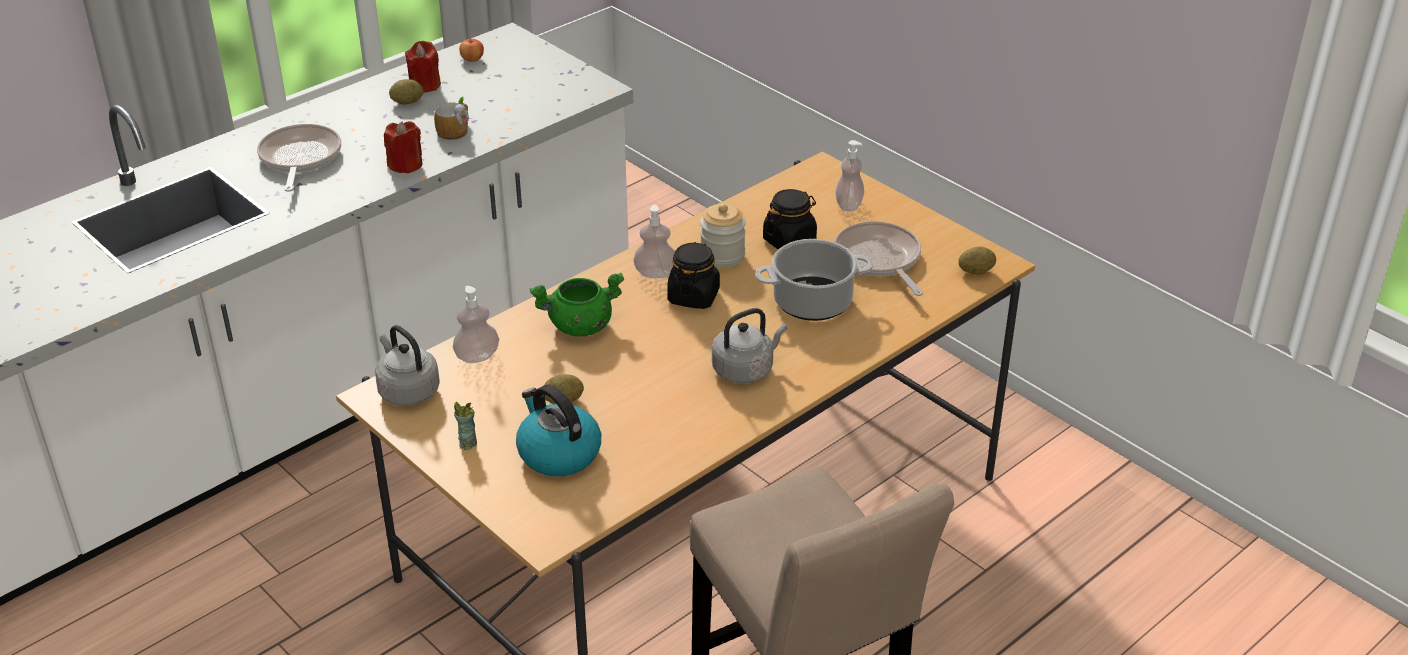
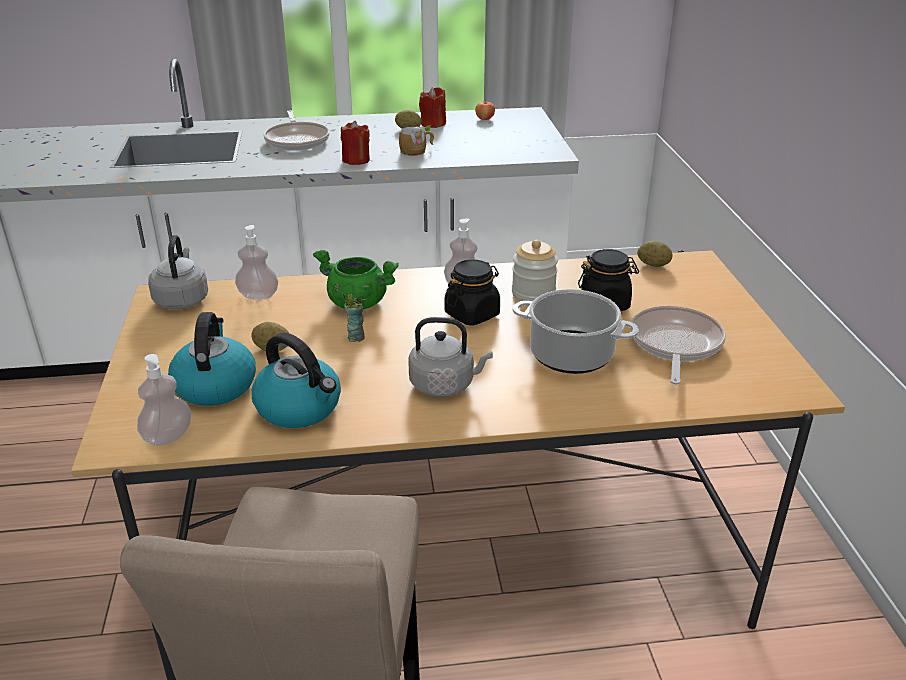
camera: 35 degrees right, 5 degrees down
(299, 159) = (297, 140): frying pan -> frying pan turned 135 degrees clockwise
(467, 443) = (166, 350): cup -> cup (356, 337)
(655, 439) = (300, 408): none -> kettle
(849, 205) = (692, 294): soap dispenser -> soap dispenser (168, 436)
(976, 271) = (768, 389): potato -> potato (653, 265)

